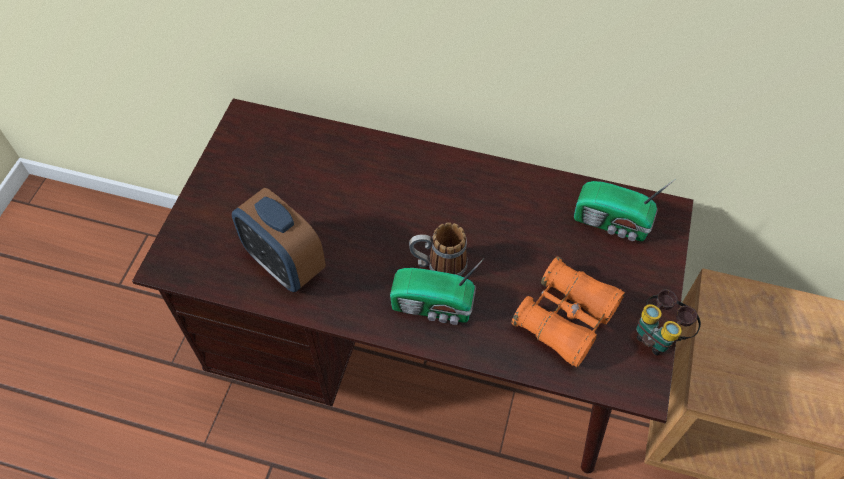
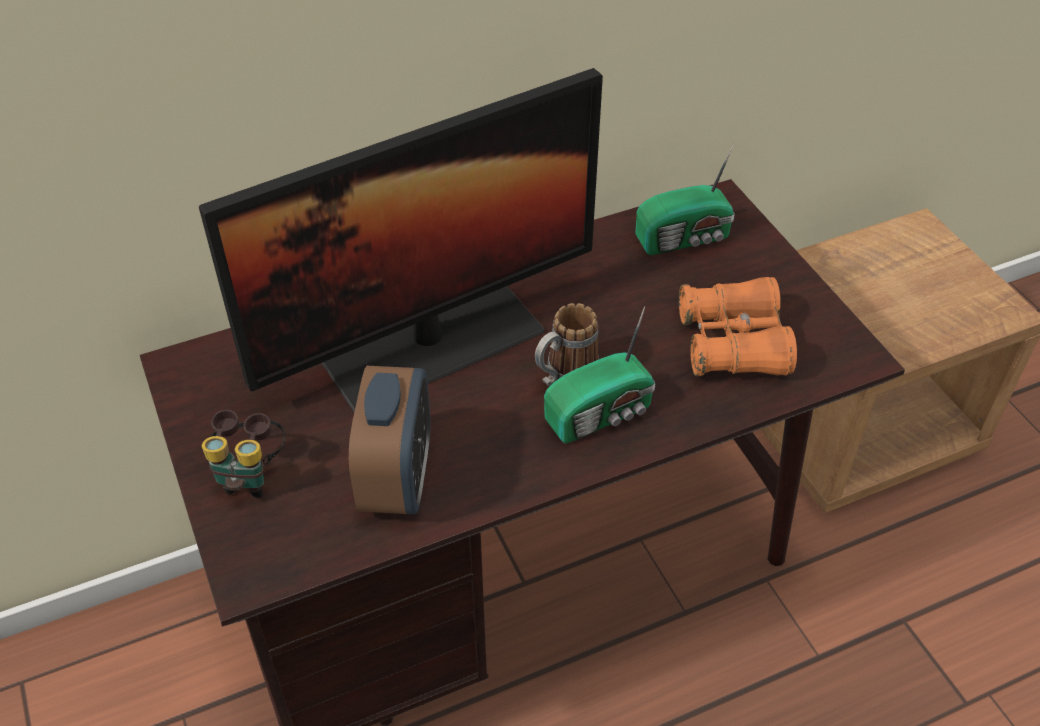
camera: 40 degrees left, 10 degrees down
(285, 264) = (397, 479): alarm clock -> alarm clock turned 90 degrees counterclockwise
(384, 191) = (430, 342): none -> monitor
(658, 335) = (823, 305): binoculars -> binoculars (250, 475)

